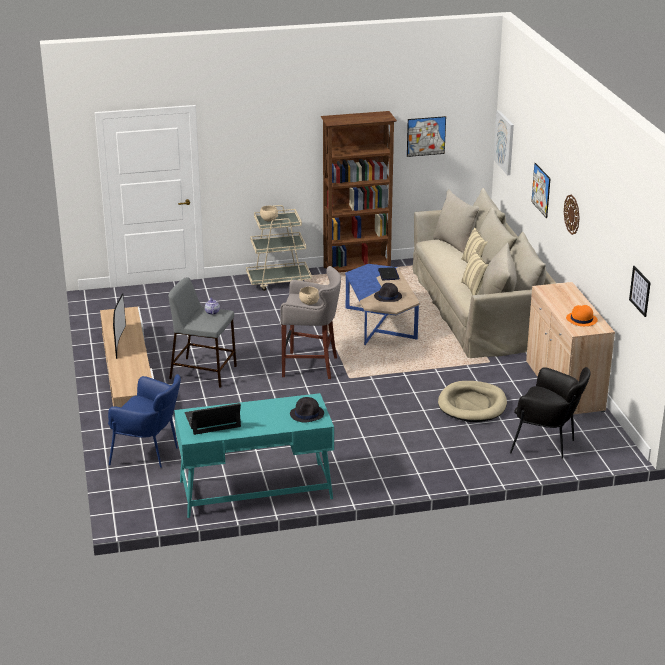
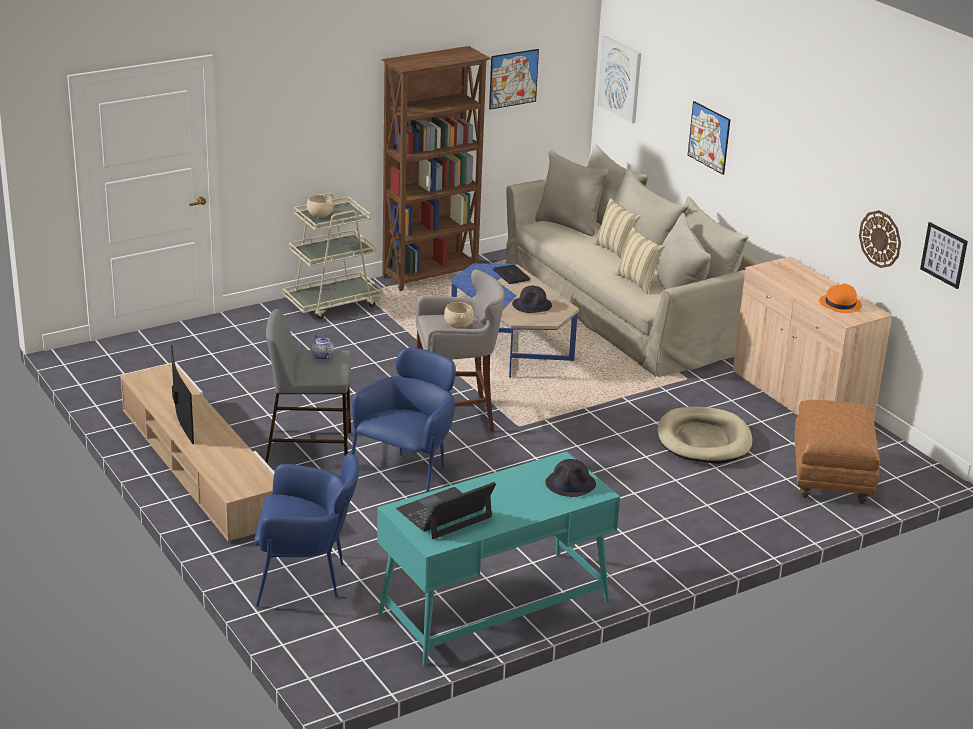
camera: 20 degrees left, 0 degrees up
(254, 399) = (407, 475): none -> blue armchair
(547, 444) = (832, 478): black armchair -> brown ottoman
(572, 214) = (783, 164): wall clock -> wall clock (880, 239)

